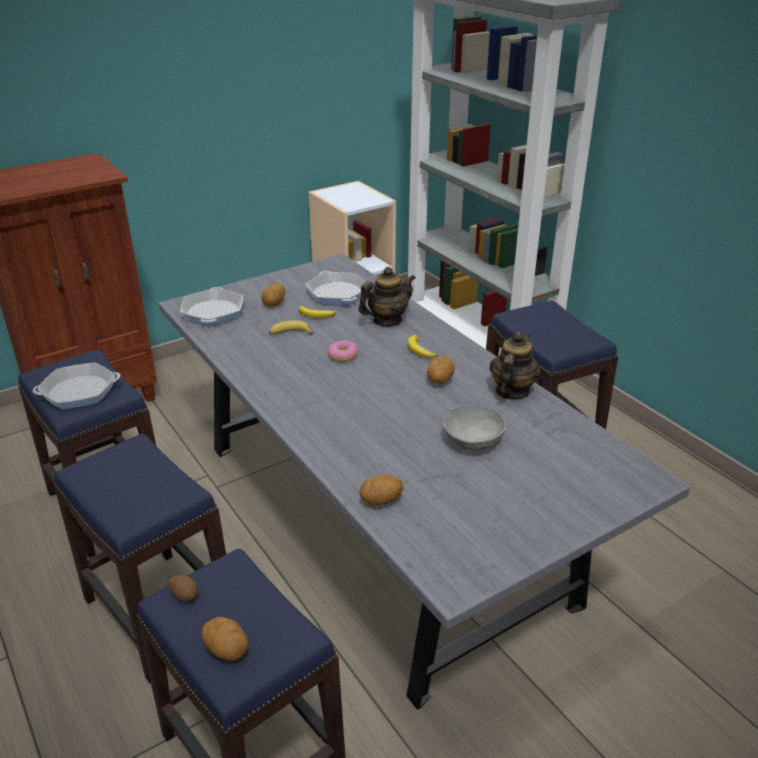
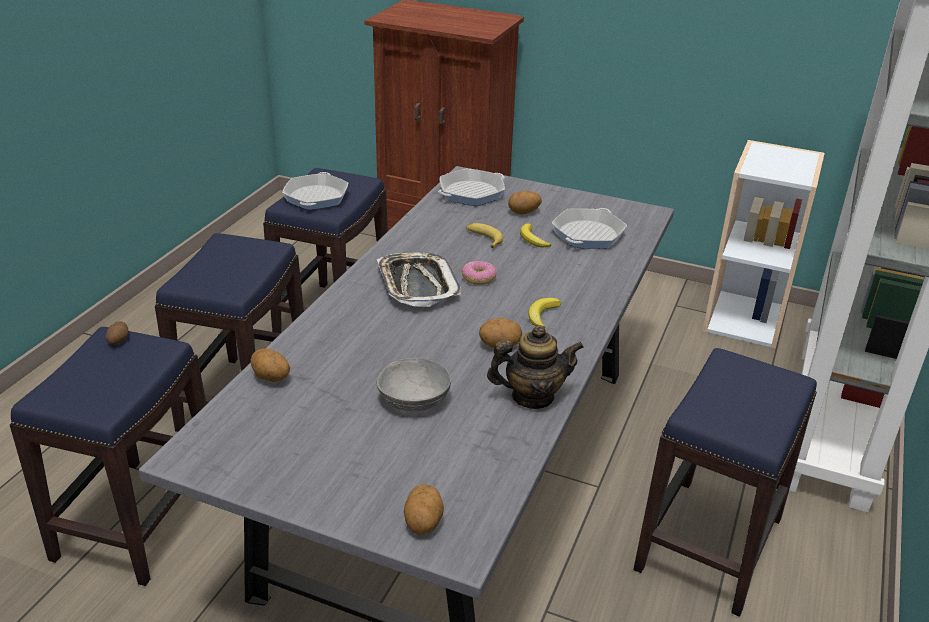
camera: 55 degrees right, 0 degrees up
(79, 391) = (316, 197): frying pan -> frying pan turned 60 degrees clockwise
(227, 650) = (71, 383): potato -> potato (424, 523)
(321, 385) = (417, 285): none -> tray
(387, 320) = (574, 278): teapot -> none

